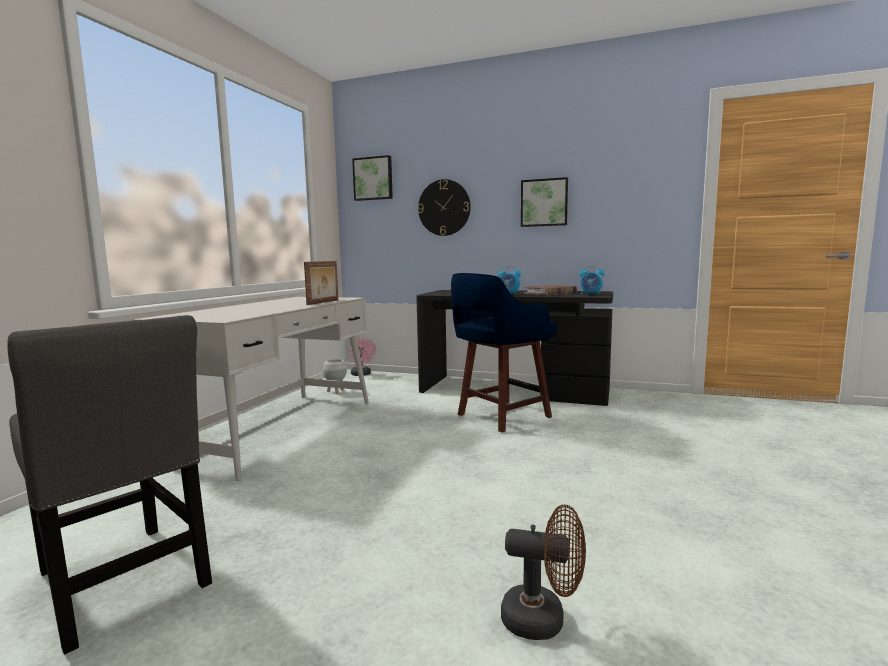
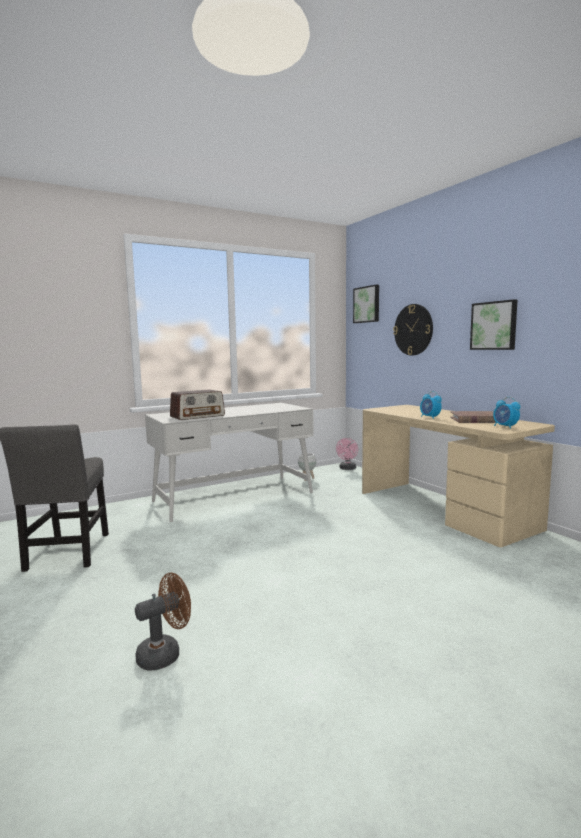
camera: 40 degrees right, 0 degrees up
(244, 313) = (198, 416): none -> radio
(324, 302) = (269, 411): picture frame -> none
(500, 417) = (384, 529): blue stool -> none
(514, 390) = (443, 509): black desk -> beige desk
(543, 619) = (165, 653): brown fan -> brown fan turned 90 degrees counterclockwise

